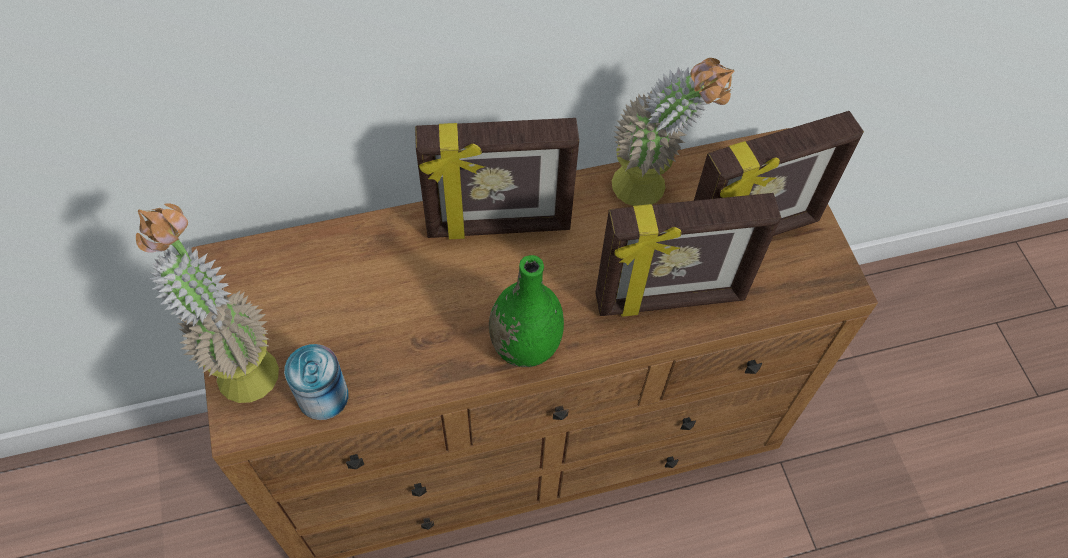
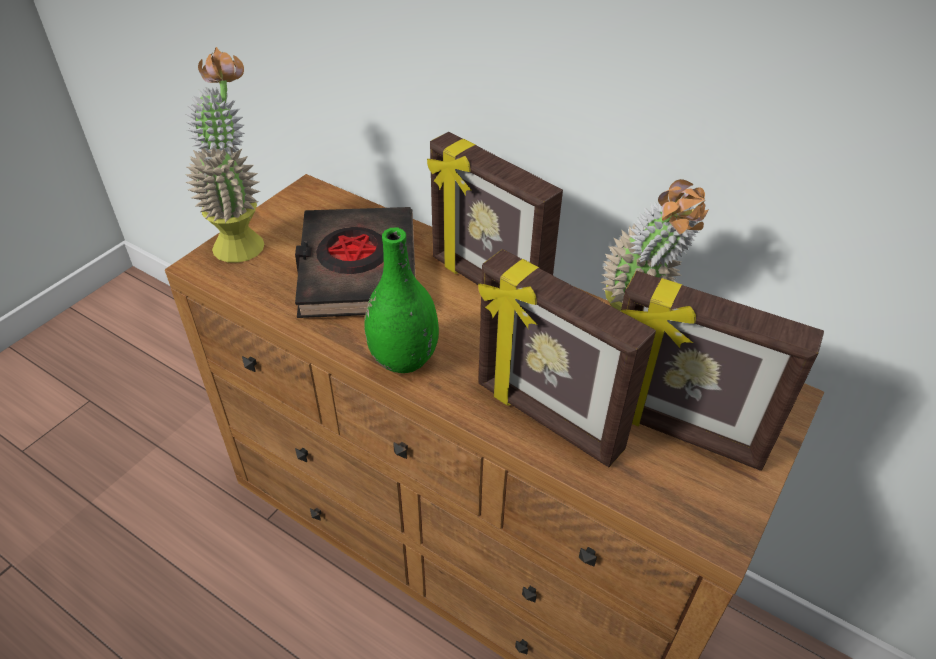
camera: 50 degrees right, 15 degrees down
(323, 396) = (255, 287): can -> none
(383, 303) = (357, 270): none -> black book

